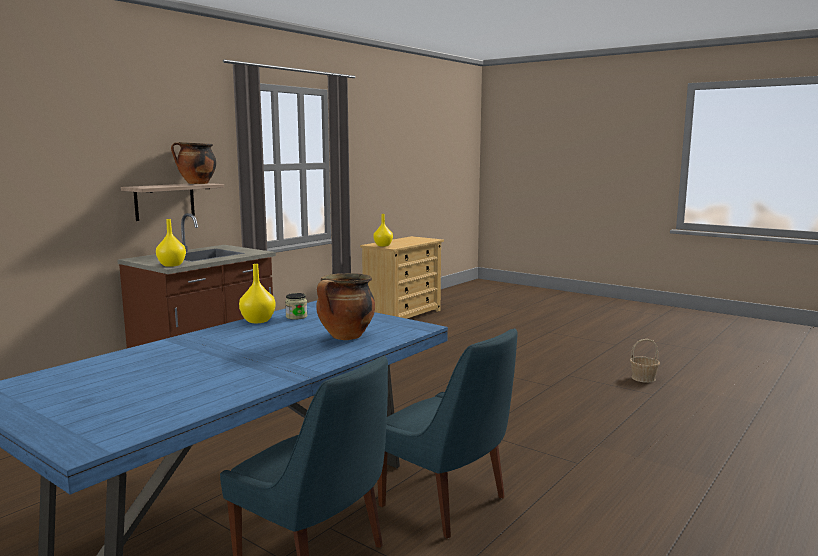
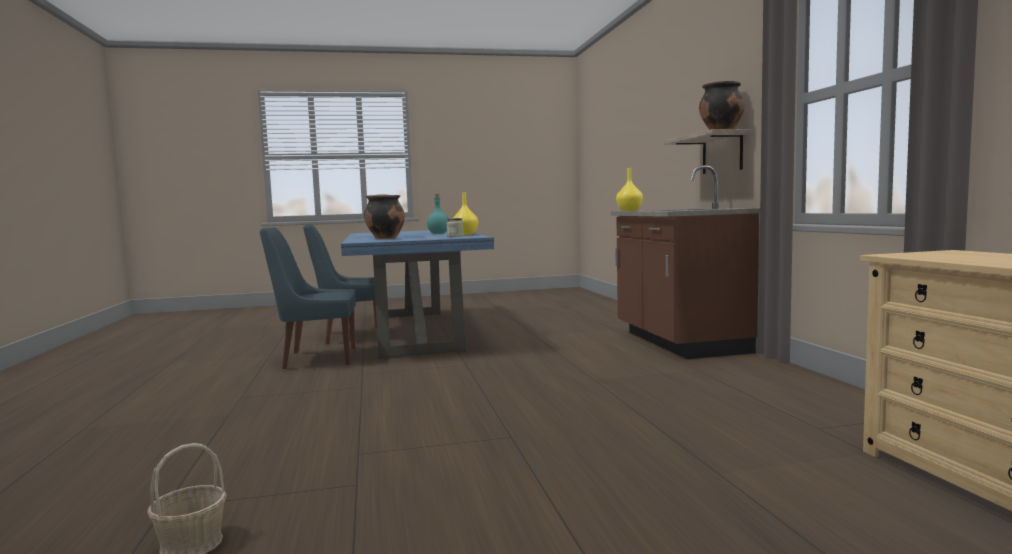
camera: 130 degrees right, 5 degrees down
(217, 342) = (438, 233): none -> turquoise bottle
(383, 245) = (930, 253): yellow vase -> none

